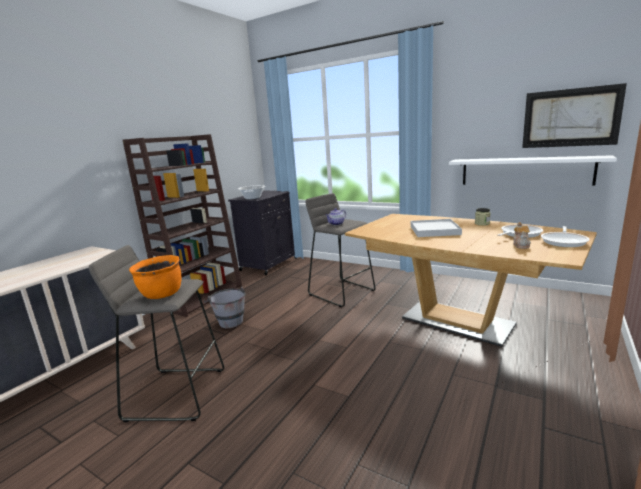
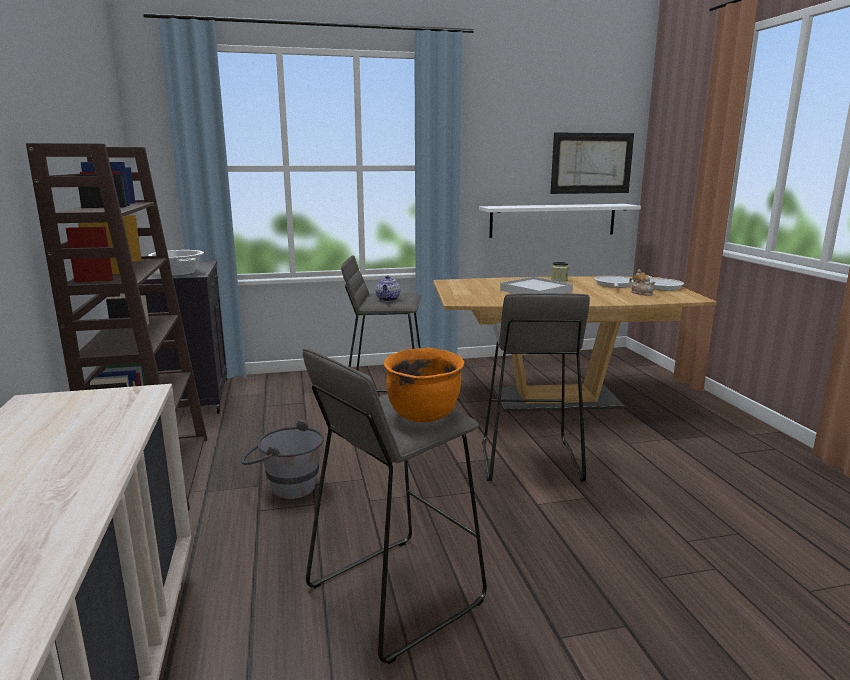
camera: 45 degrees left, 0 degrees up
(358, 356) = (529, 461): none -> grey stool

